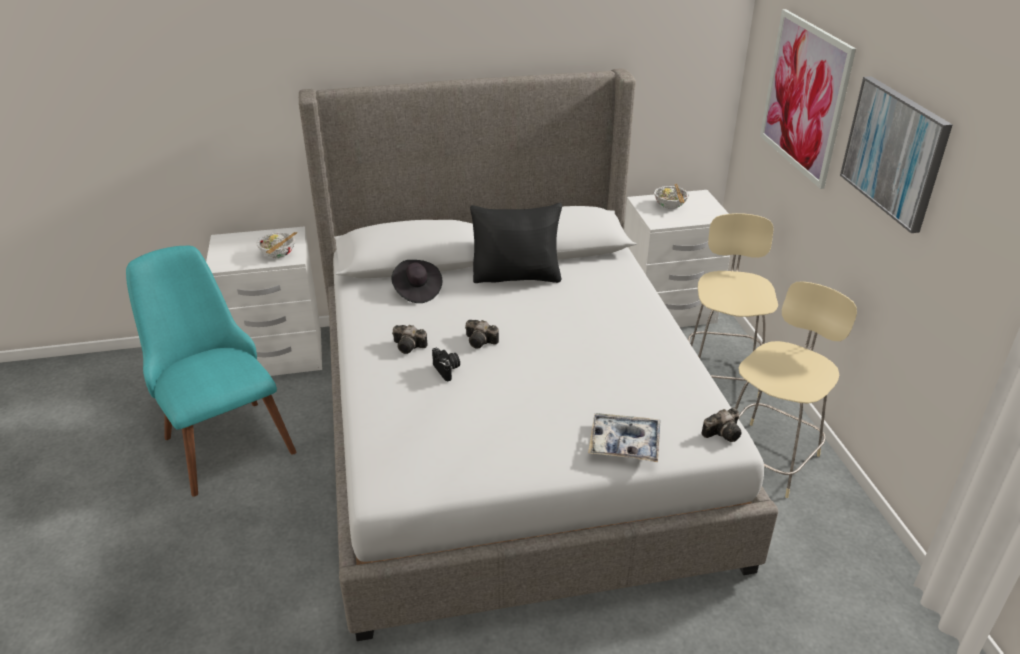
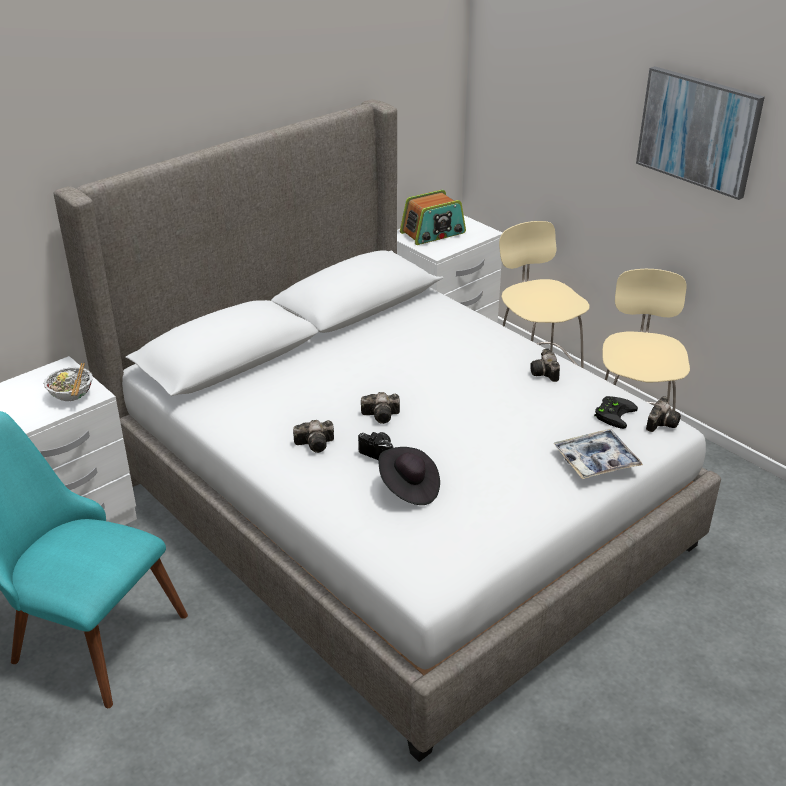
camera: 30 degrees left, 0 degrees up
(417, 291) = (265, 387): black hat -> black hat (409, 488)
(517, 276) = (351, 342): black pillow -> none
(656, 353) = (545, 373): none -> camera
(670, 206) = (433, 233): bowl -> radio
(685, 408) = (613, 413): none -> black game controller
(804, 97) = (566, 96): picture -> none

